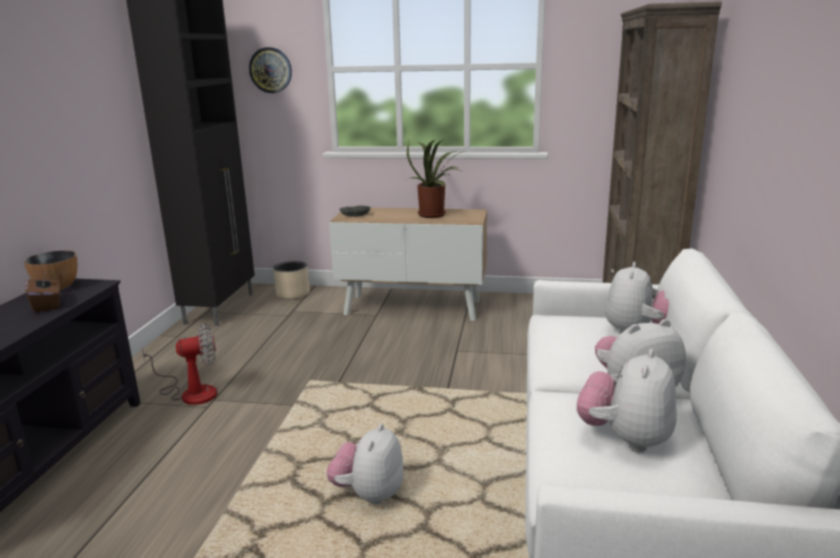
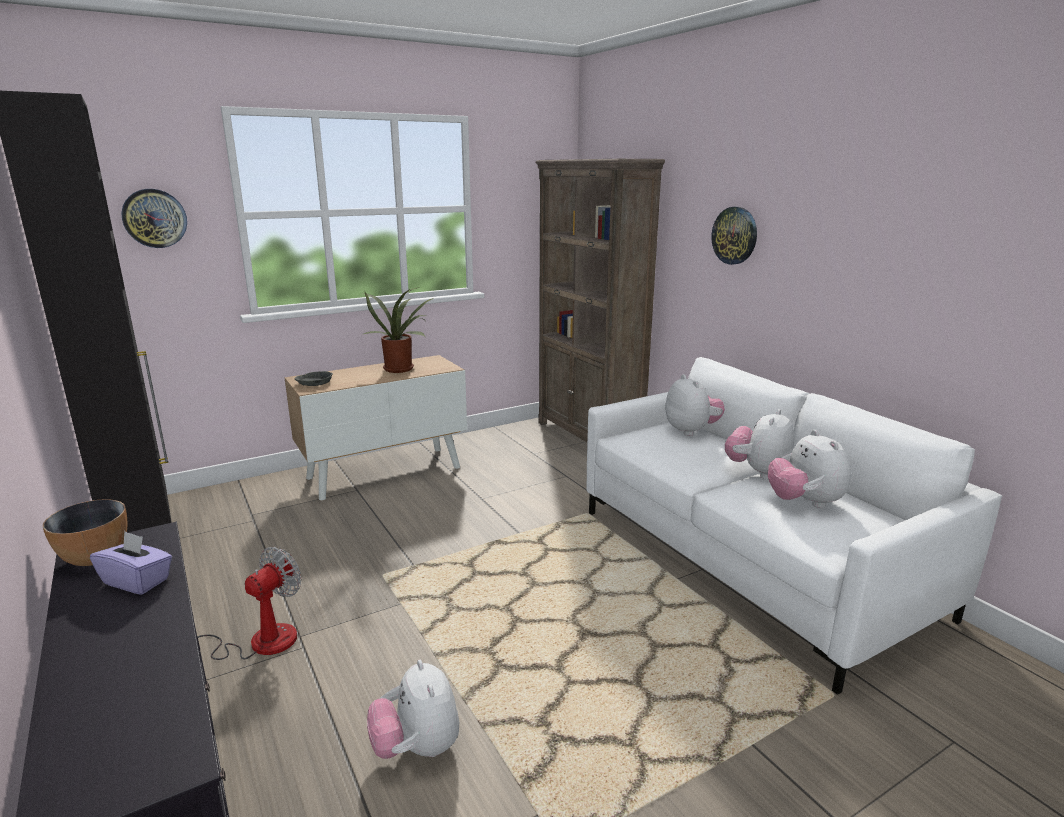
camera: 40 degrees left, 0 degrees up
(47, 305) = (137, 581): brown tissue box -> purple tissue box
(293, 294) = (223, 496): beige planter -> none
(369, 494) = (580, 644): plush toy -> plush toy (417, 748)
(757, 97) = (735, 235): none -> wall clock

